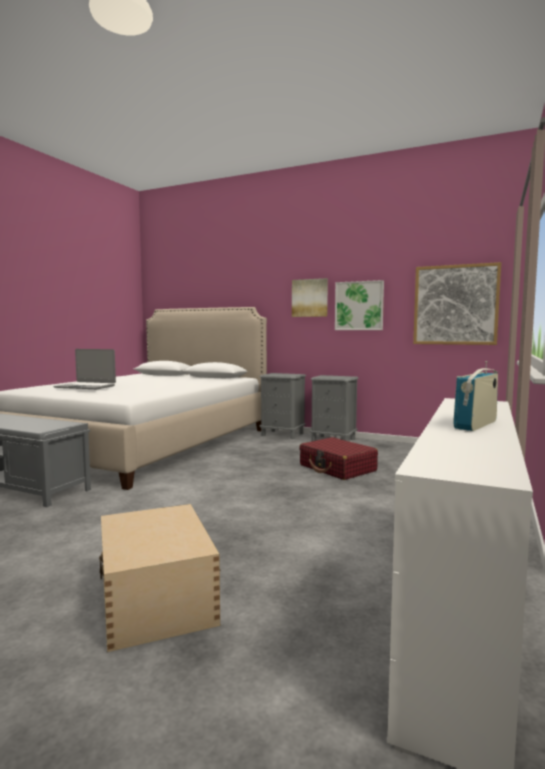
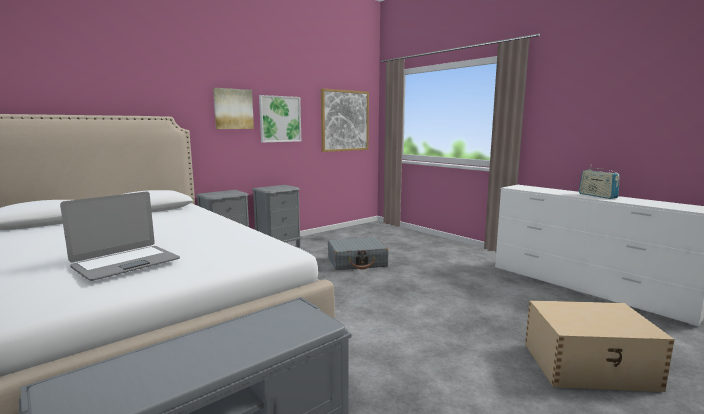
camera: 65 degrees left, 5 degrees up
(337, 468) = (357, 262): red suitcase -> grey suitcase

